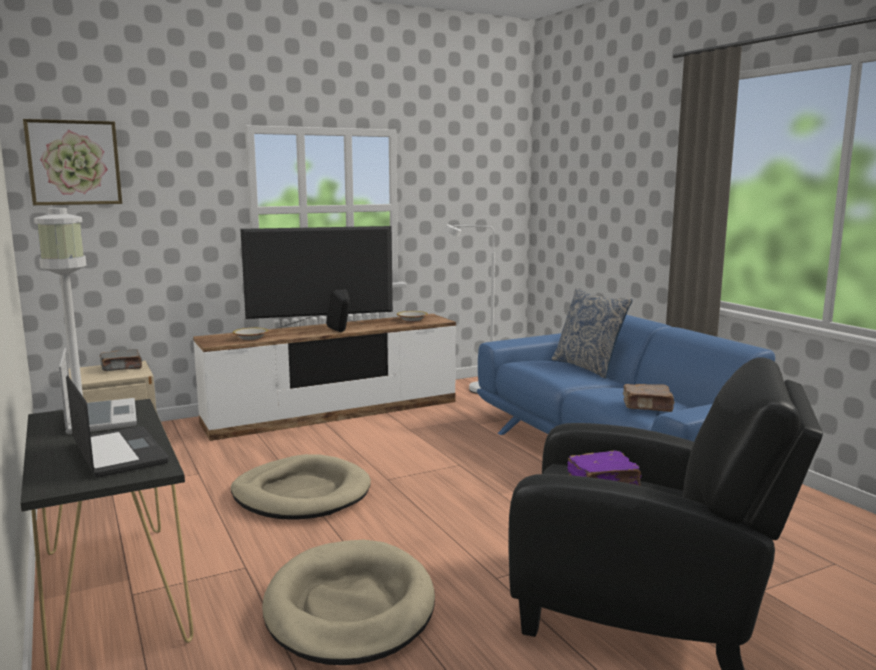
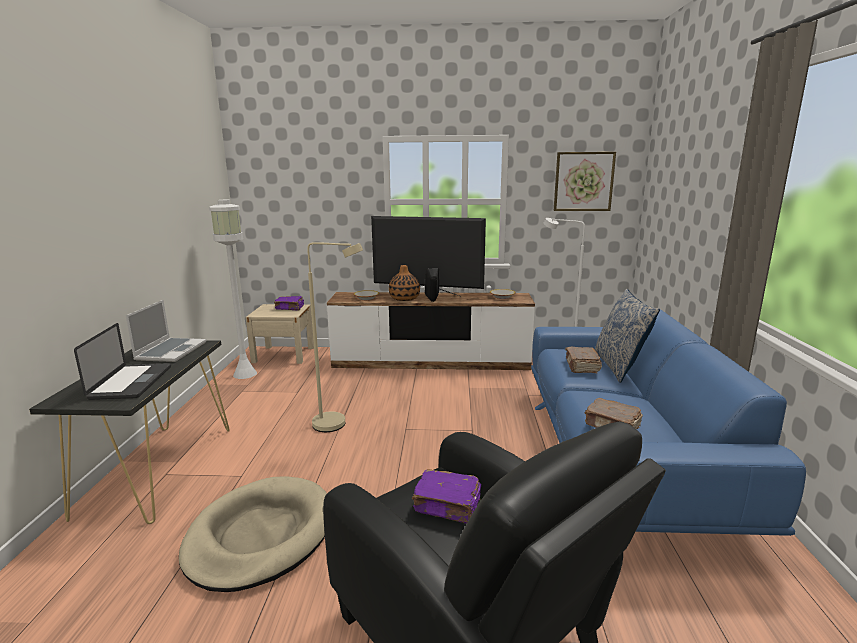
camera: 30 degrees right, 5 degrees up
(74, 163) = (266, 166): picture -> picture (583, 181)
(122, 368) = (290, 308): grey book -> purple book
(301, 333) = (404, 298): none -> vase
(301, 494) = (337, 425): beige dog bed -> beige floor lamp
(562, 370) = (582, 366): none -> brown book

